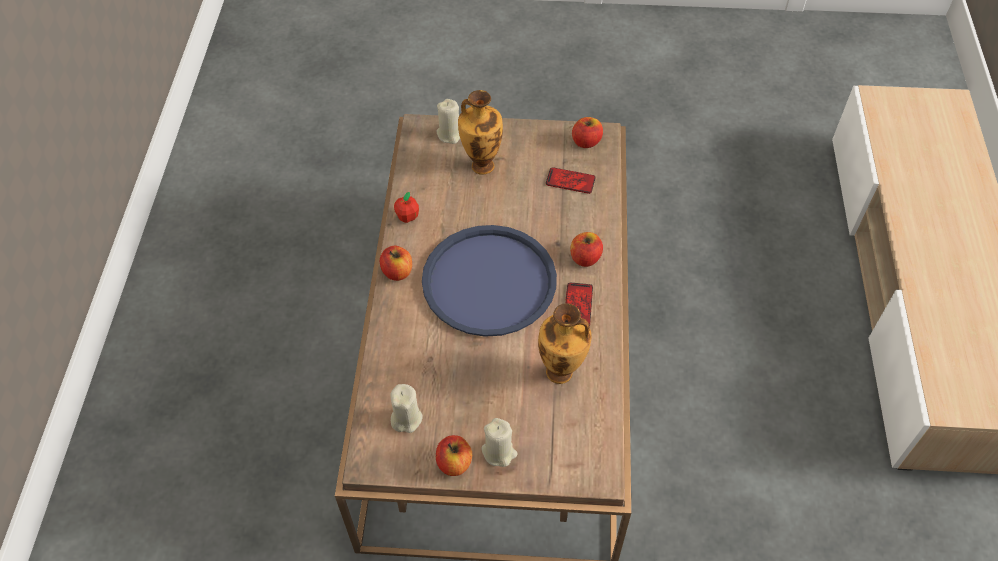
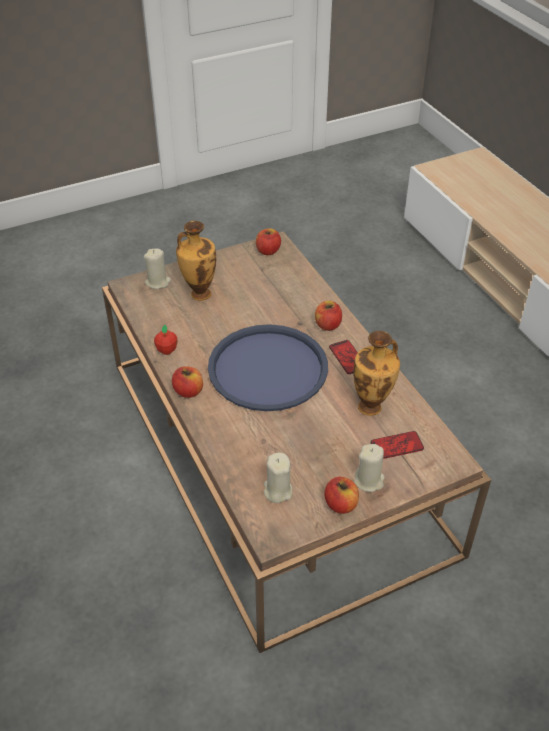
camera: 30 degrees left, 10 degrees down
(570, 181) = (276, 280): phone -> phone (397, 446)

